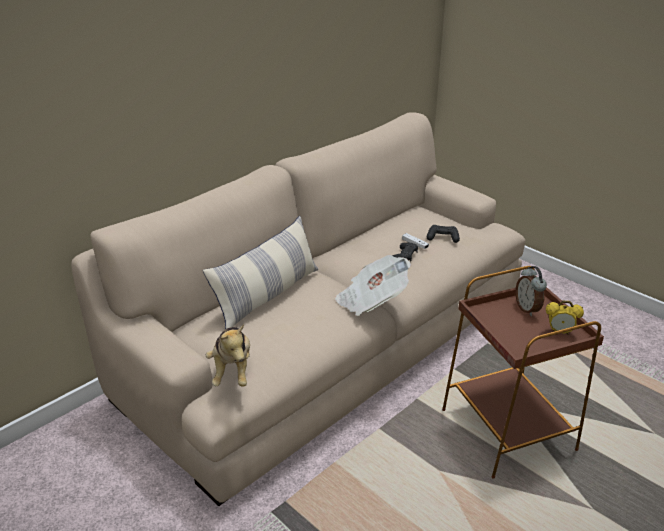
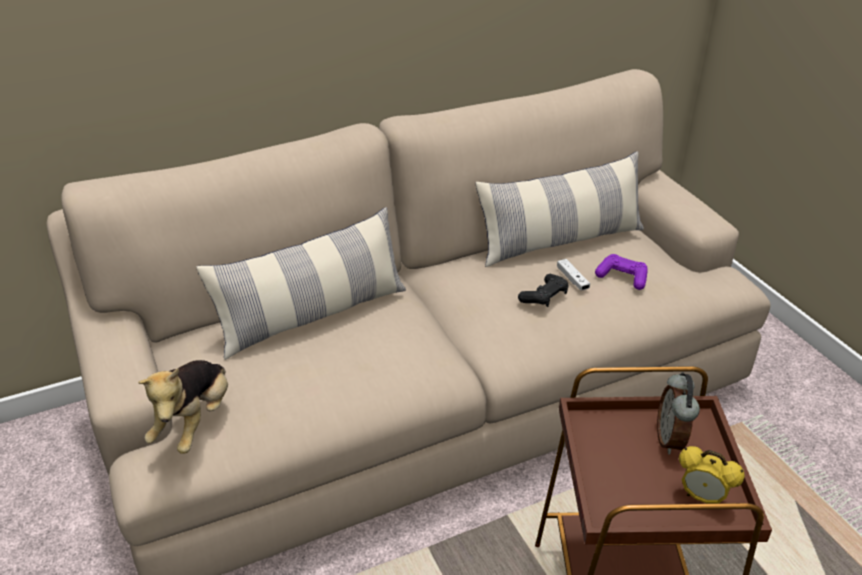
camera: 20 degrees right, 5 degrees up
(371, 300) = (454, 358): newspaper -> none
(394, 225) = (560, 241): none -> pillow
(442, 238) = (622, 277): black game controller -> purple game controller

